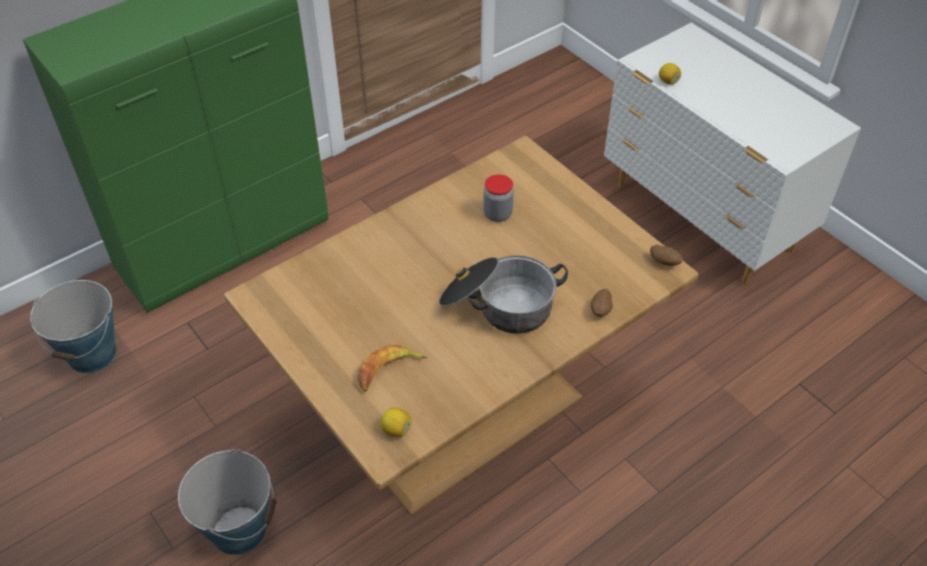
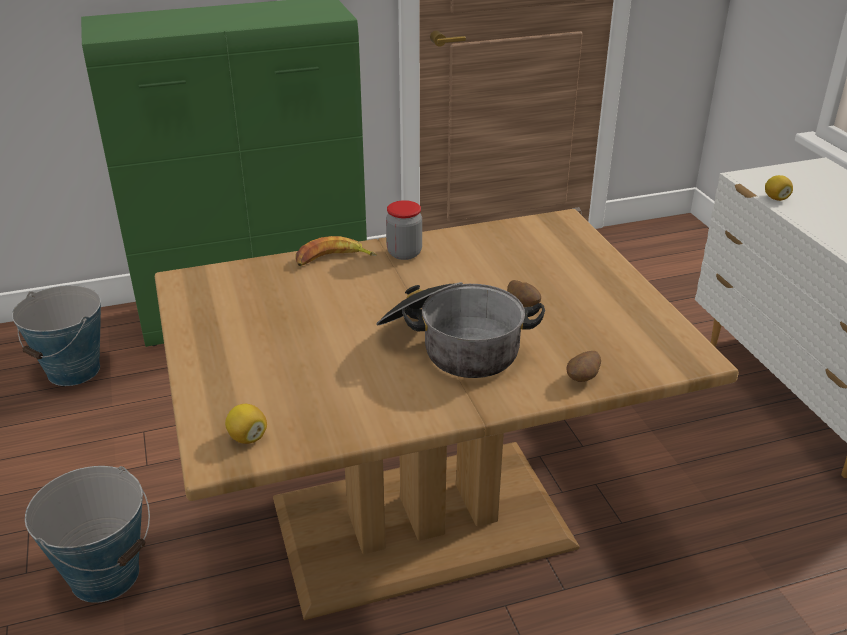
camera: 20 degrees right, 15 degrees down
(388, 371) = (279, 378): banana -> banana (333, 259)
(497, 214) = (501, 265): jar -> jar (404, 253)
(664, 262) = (694, 349): potato -> potato (523, 305)

